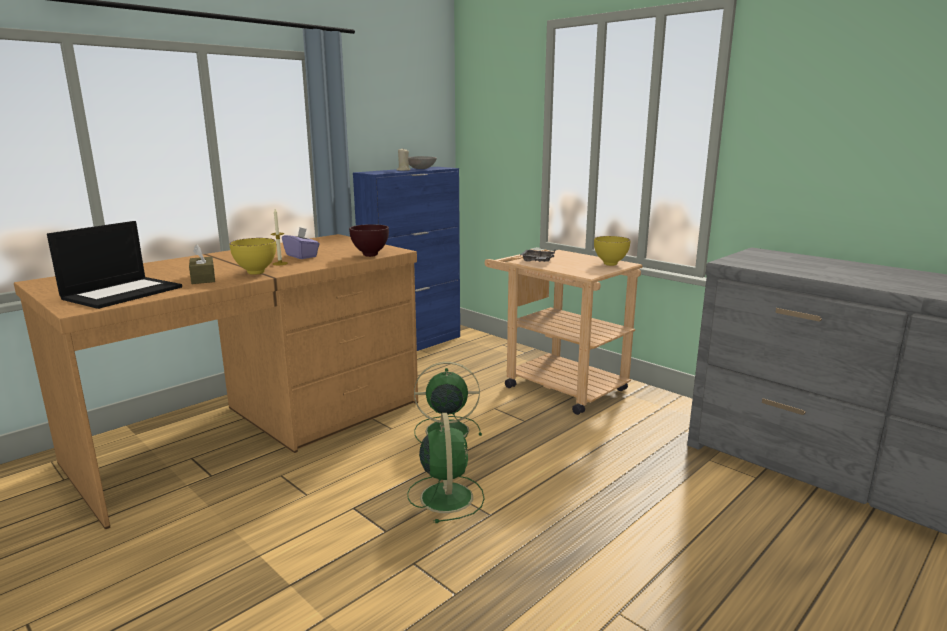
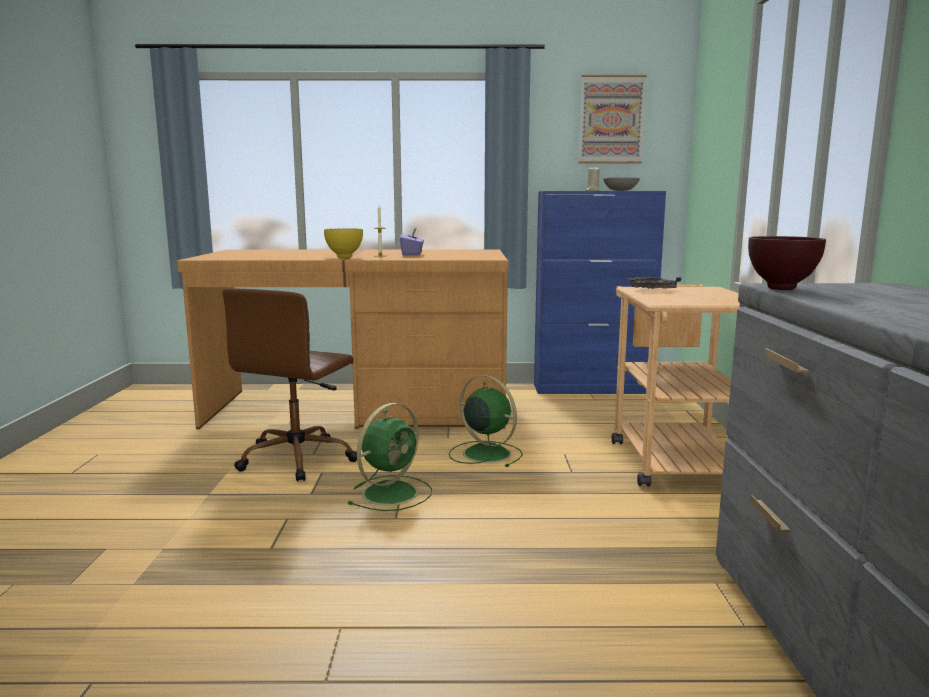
camera: 45 degrees right, 5 degrees down
(123, 292) = (244, 256): laptop -> none
(203, 278) = (306, 256): brown tissue box -> none
(302, 506) = (298, 458): none -> brown office chair
(370, 255) = (458, 258): brown bowl -> brown bowl (780, 289)
(401, 103) = (611, 120): none -> picture
(609, 264) = (729, 300): yellow bowl -> none

